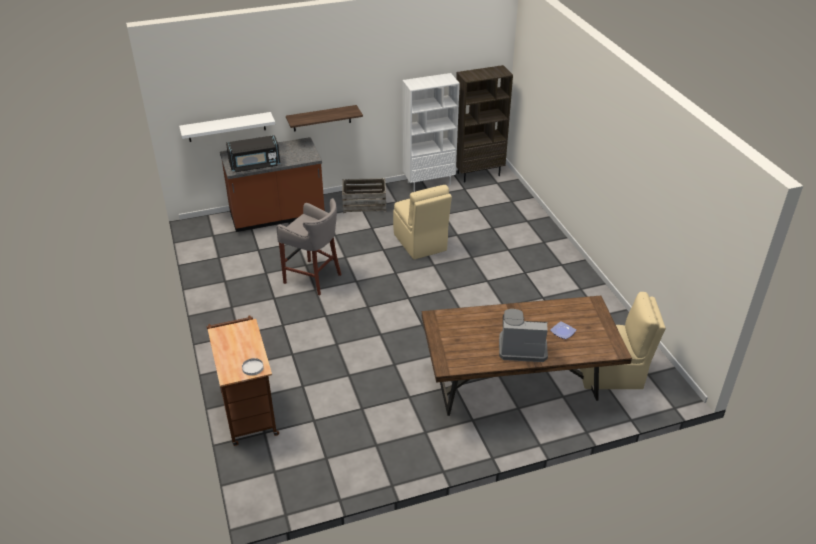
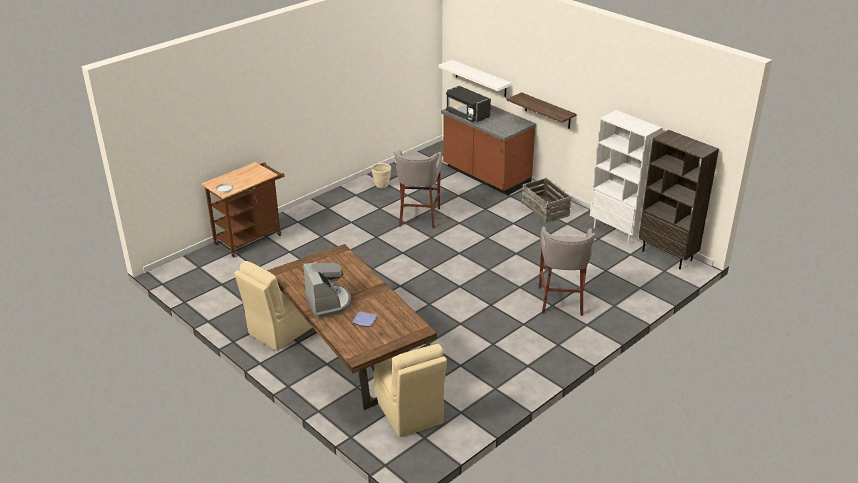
camera: 65 degrees right, 5 degrees down
(230, 284) = (381, 185): none -> beige planter
(420, 243) = (514, 254): beige chair -> beige chair (281, 330)
(506, 243) = (561, 302): none -> grey stool

